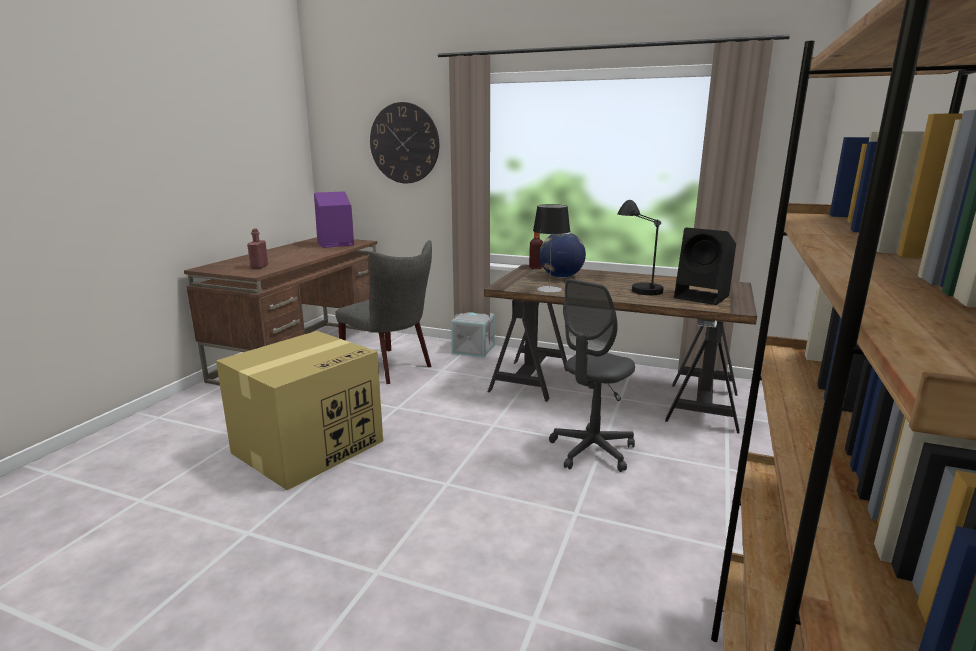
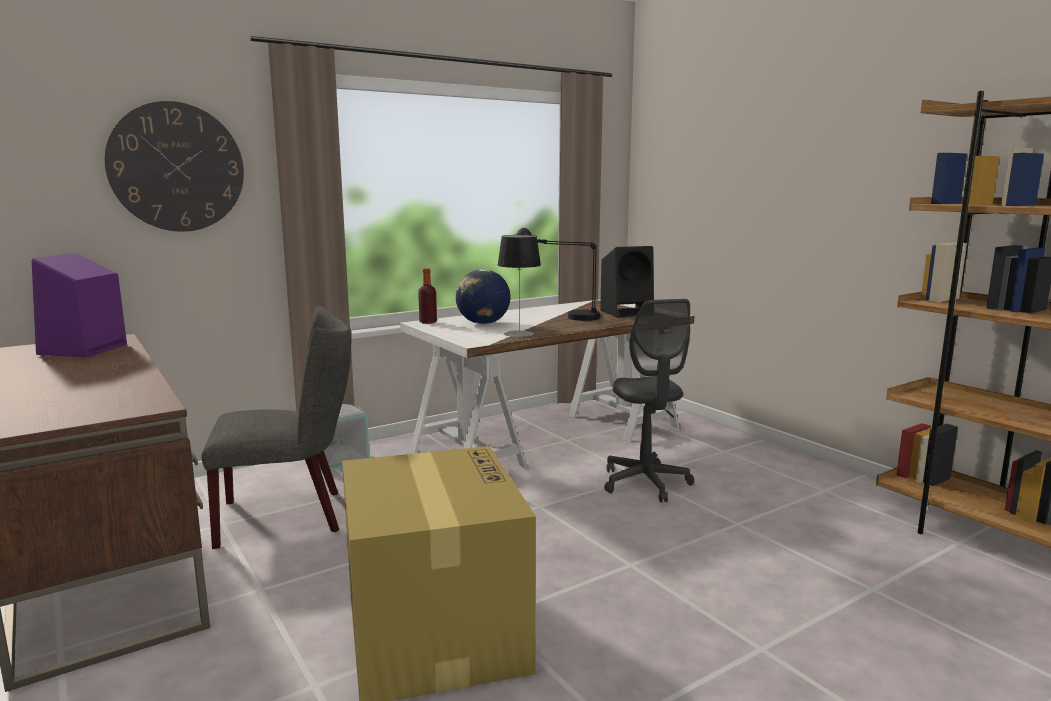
camera: 55 degrees left, 5 degrees down
(259, 267) = (109, 399): red bottle -> none
(612, 391) = (549, 438): brown desk -> white desk

